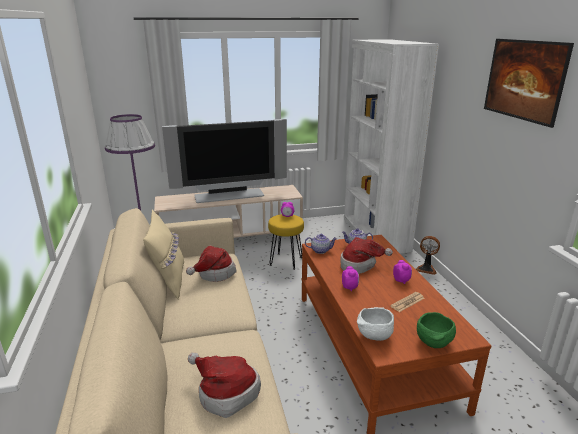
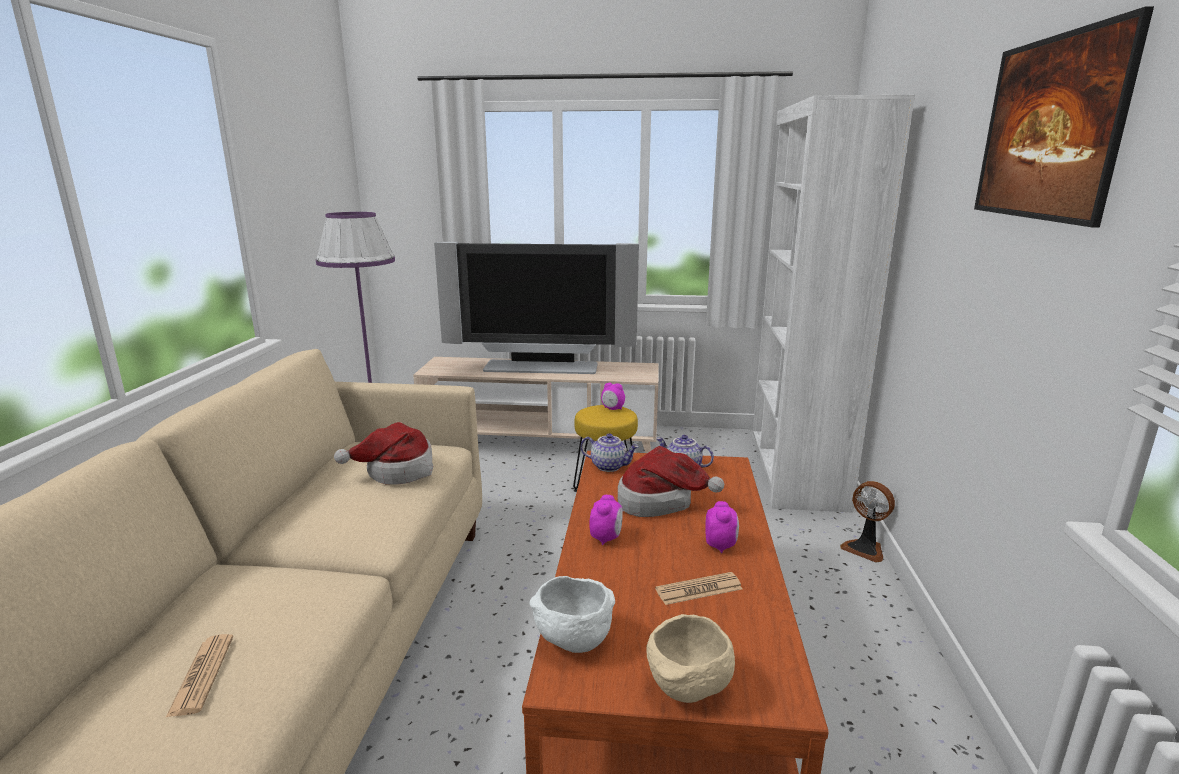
camera: 20 degrees right, 5 degrees down
(169, 281) = (323, 471): beige pillow -> none
(225, 393) = (202, 675): hat -> newspaper
(434, 343) = (688, 689): green bowl -> beige bowl

